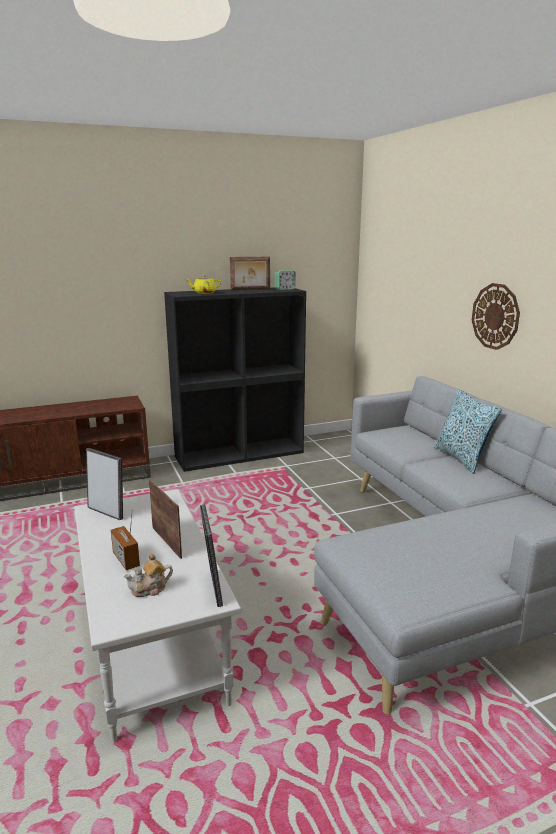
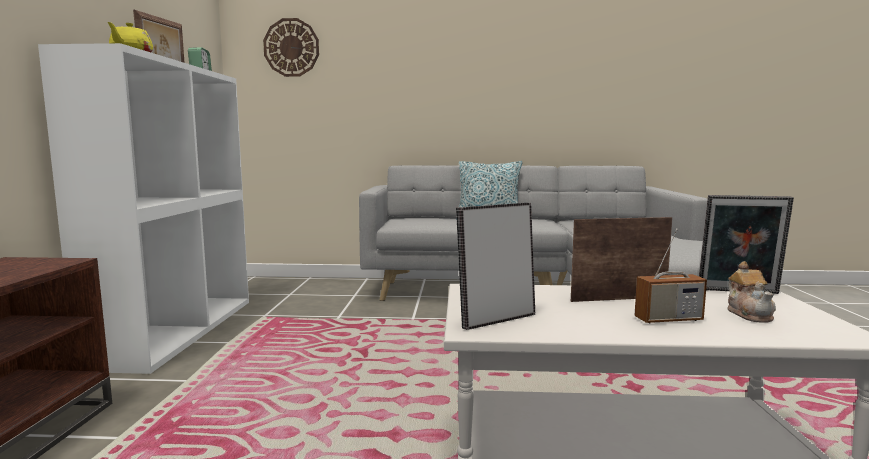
camera: 65 degrees left, 10 degrees down
(240, 454) = (177, 330): black bookcase -> white bookcase
(495, 316) = (465, 95): wall clock -> wall clock (291, 47)

